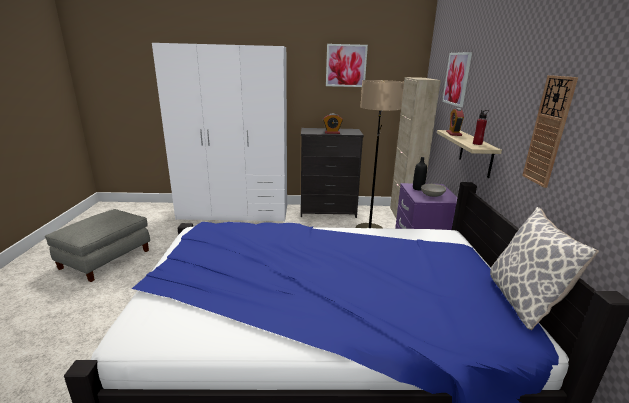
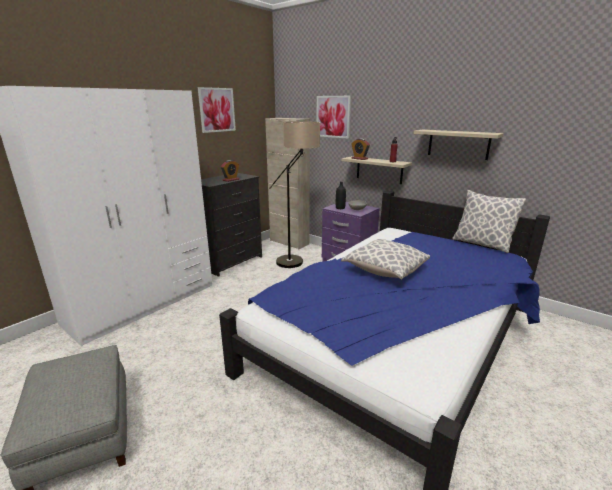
camera: 50 degrees left, 0 degrees up
(321, 255) = (384, 270): none -> pillow
(548, 131) = (458, 144): wall clock -> shelf

